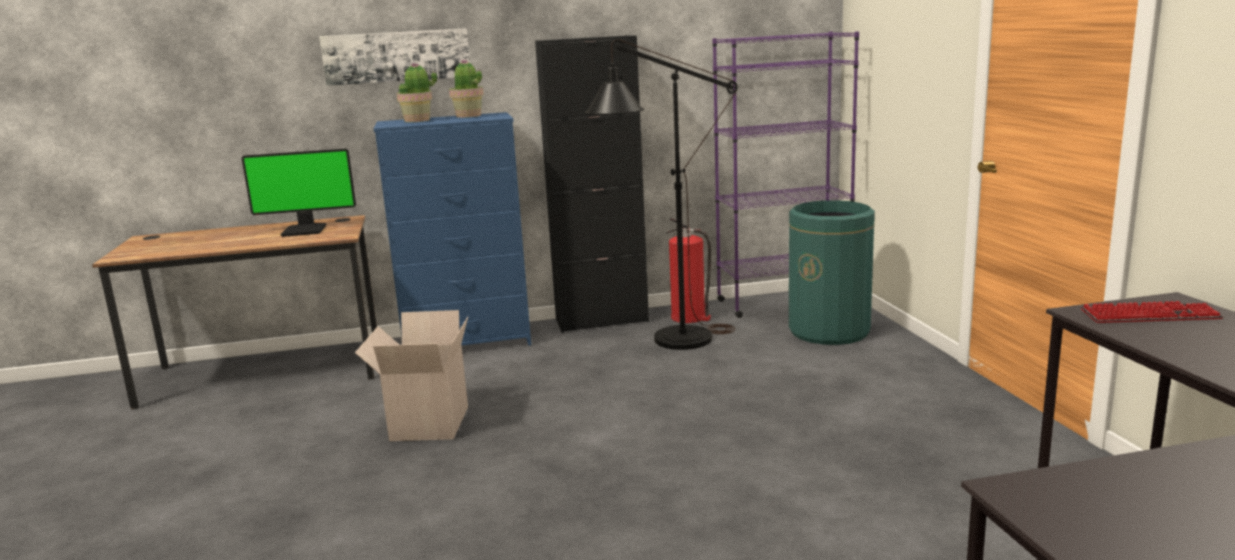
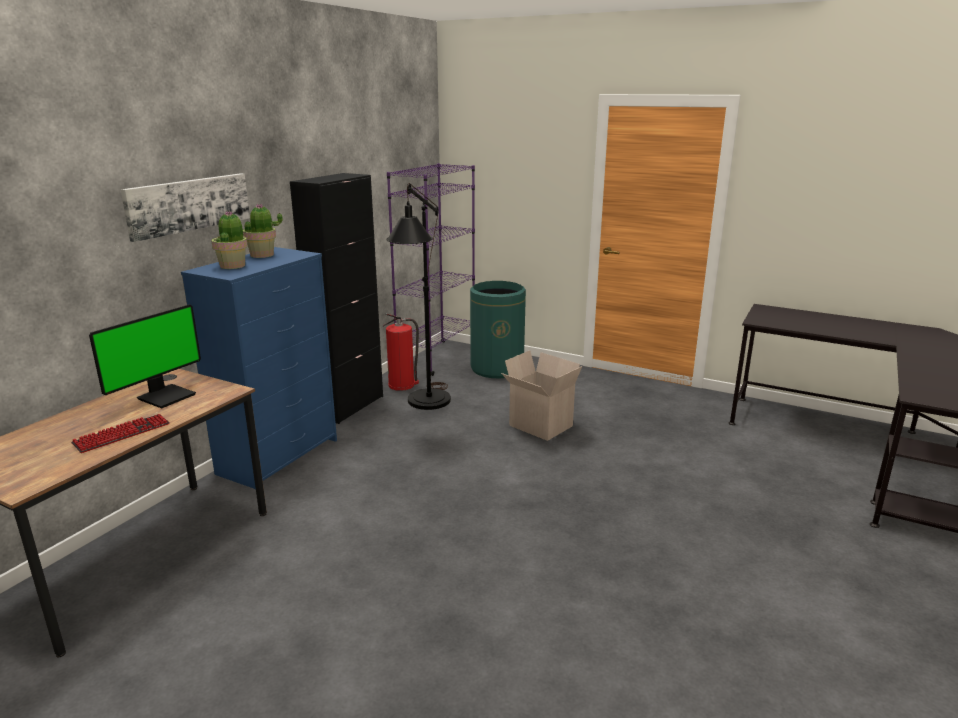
camera: 50 degrees left, 5 degrees up
(427, 423) = (390, 520): cardboard box -> cardboard box (539, 426)
(1150, 316) = (774, 317): keyboard -> keyboard (122, 434)

